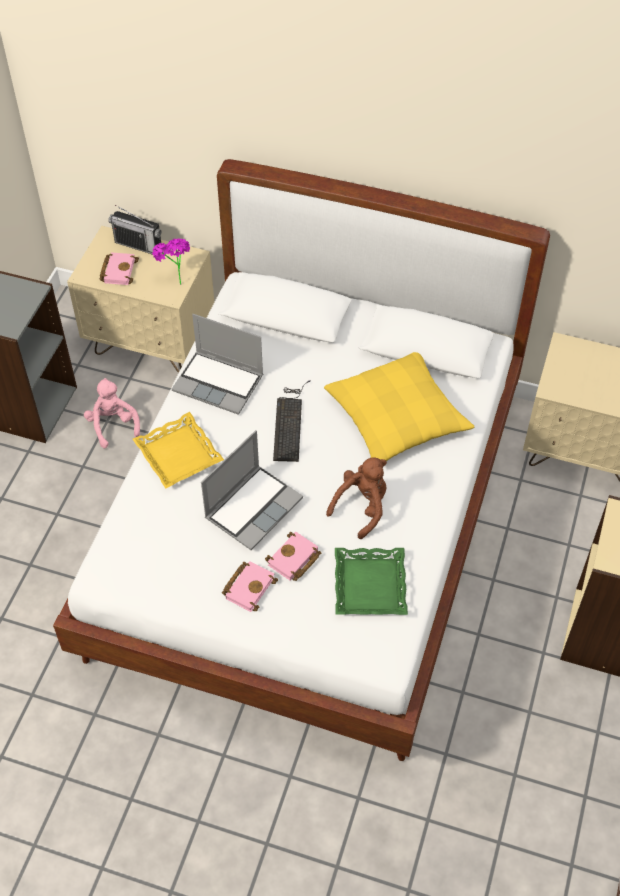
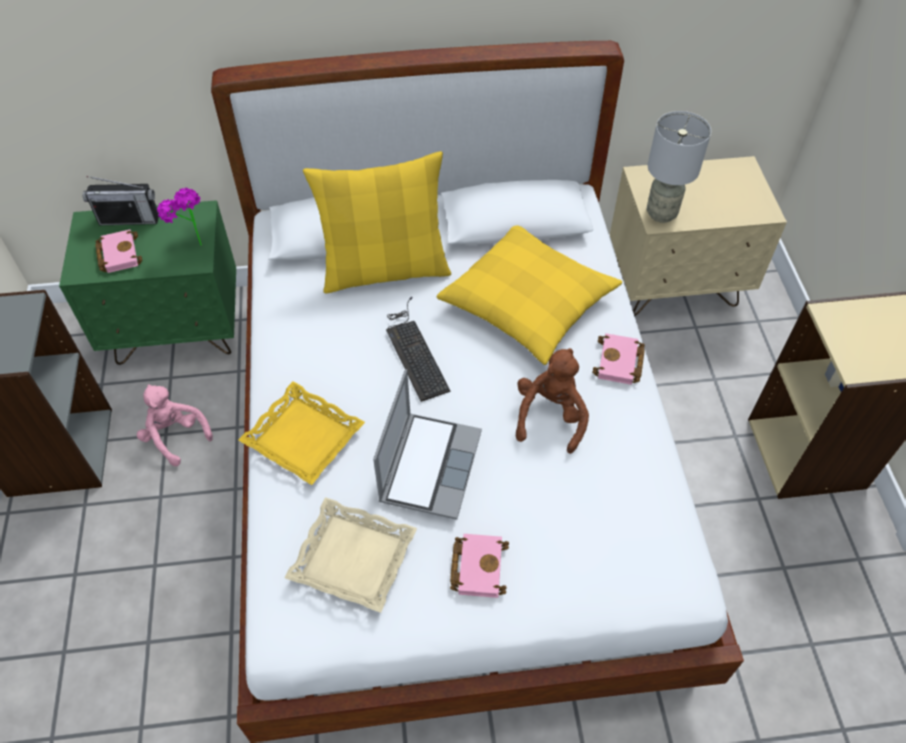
camera: 25 degrees left, 0 degrees up
(152, 343) = (178, 331): beige nightstand -> green nightstand
(169, 547) = (353, 557): none -> beige tray
(219, 383) = (308, 336): laptop -> none
(294, 560) = (511, 510): pink book -> pink book (620, 363)
(302, 352) = (385, 270): none -> yellow pillow
(369, 585) = (614, 504): green tray -> none
(560, 383) = (662, 213): none -> grey table lamp

